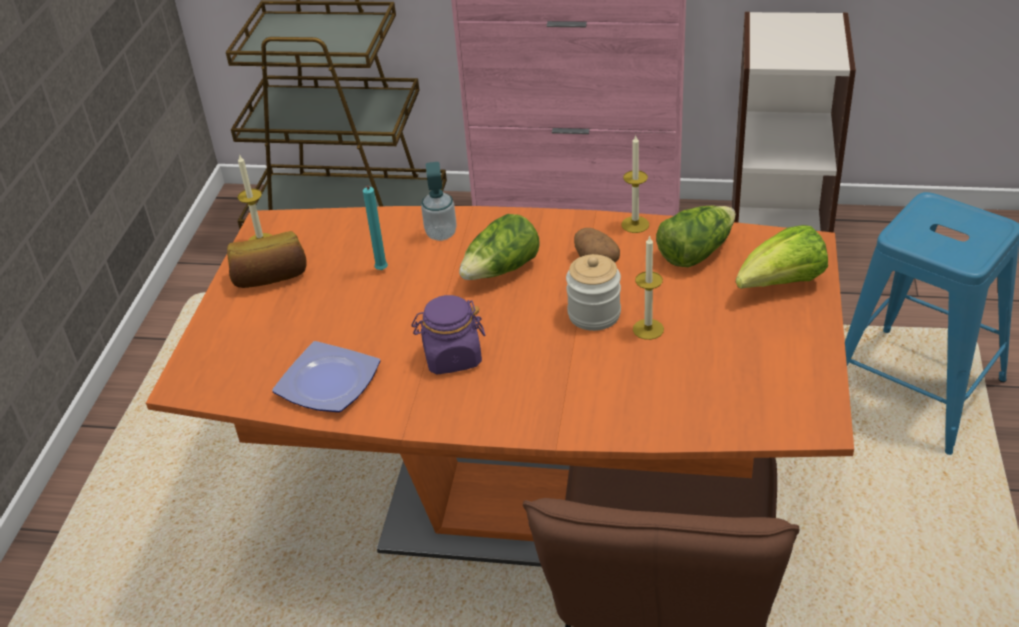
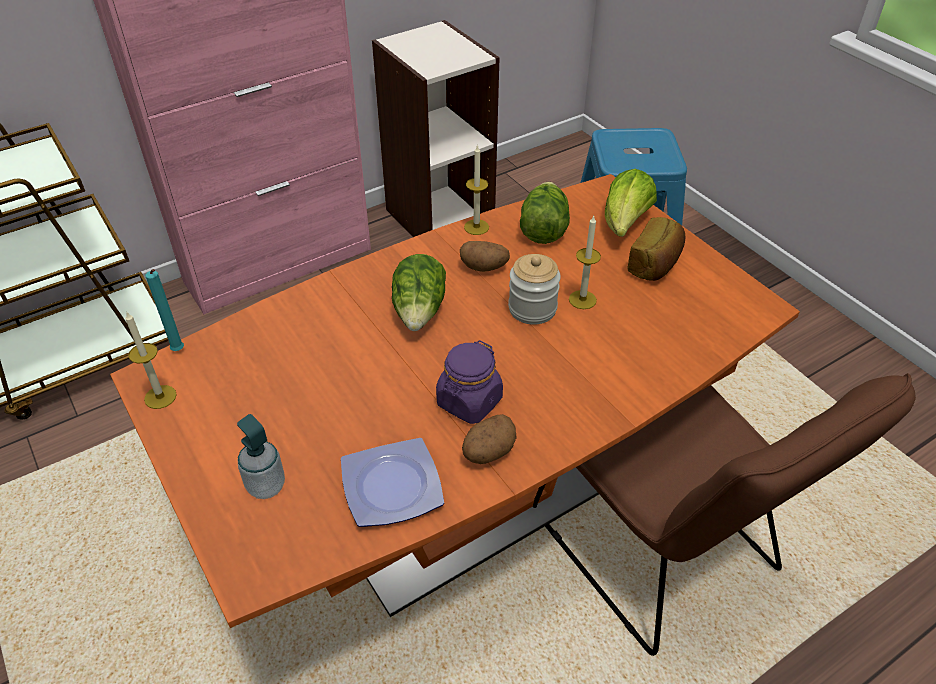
camera: 45 degrees left, 5 degrees up
(270, 277) = (213, 424): bread -> bread (655, 264)
(381, 271) = (317, 363): turquoise candle -> turquoise candle (179, 351)
(420, 399) = (488, 452): none -> potato
(441, 234) = (331, 306): soap dispenser -> soap dispenser (266, 486)

